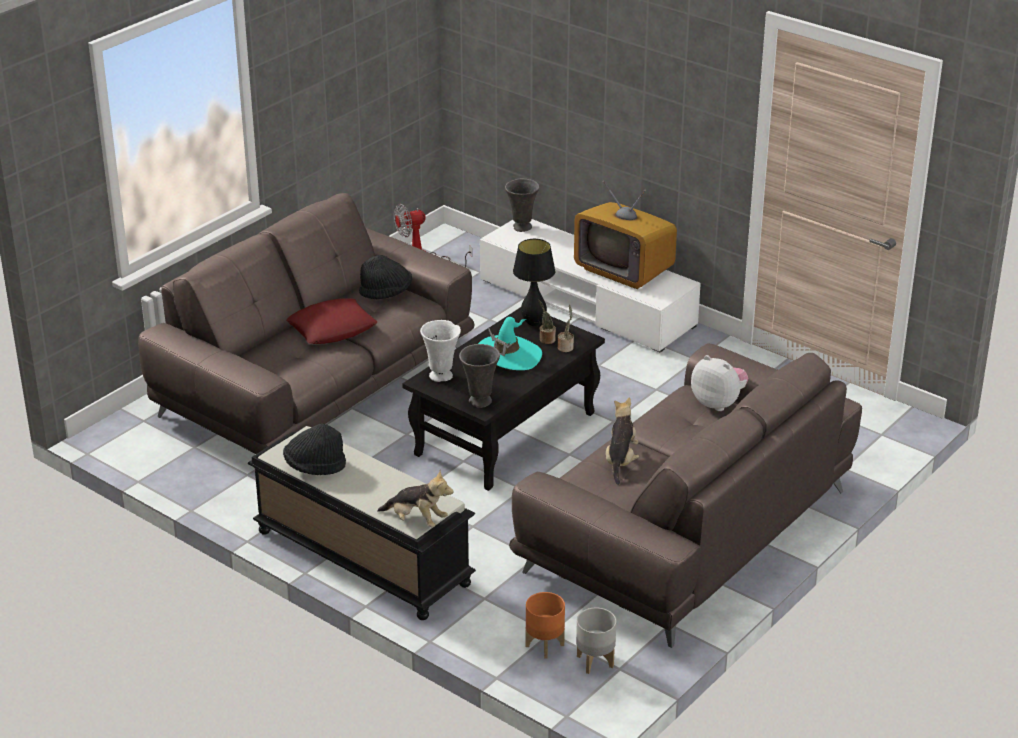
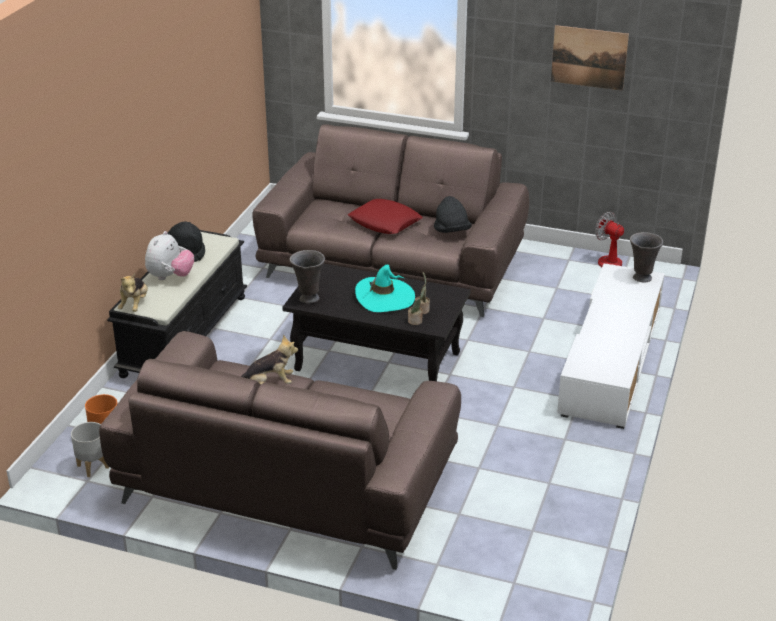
camera: 70 degrees right, 0 degrees up
(355, 52) = (589, 57): none -> picture
(441, 376) = (335, 275): white vase -> none
(533, 323) = (444, 299): black table lamp -> none
(624, 270) = (615, 342): television -> none
(718, 403) = (386, 420): plush toy -> plush toy (170, 277)

